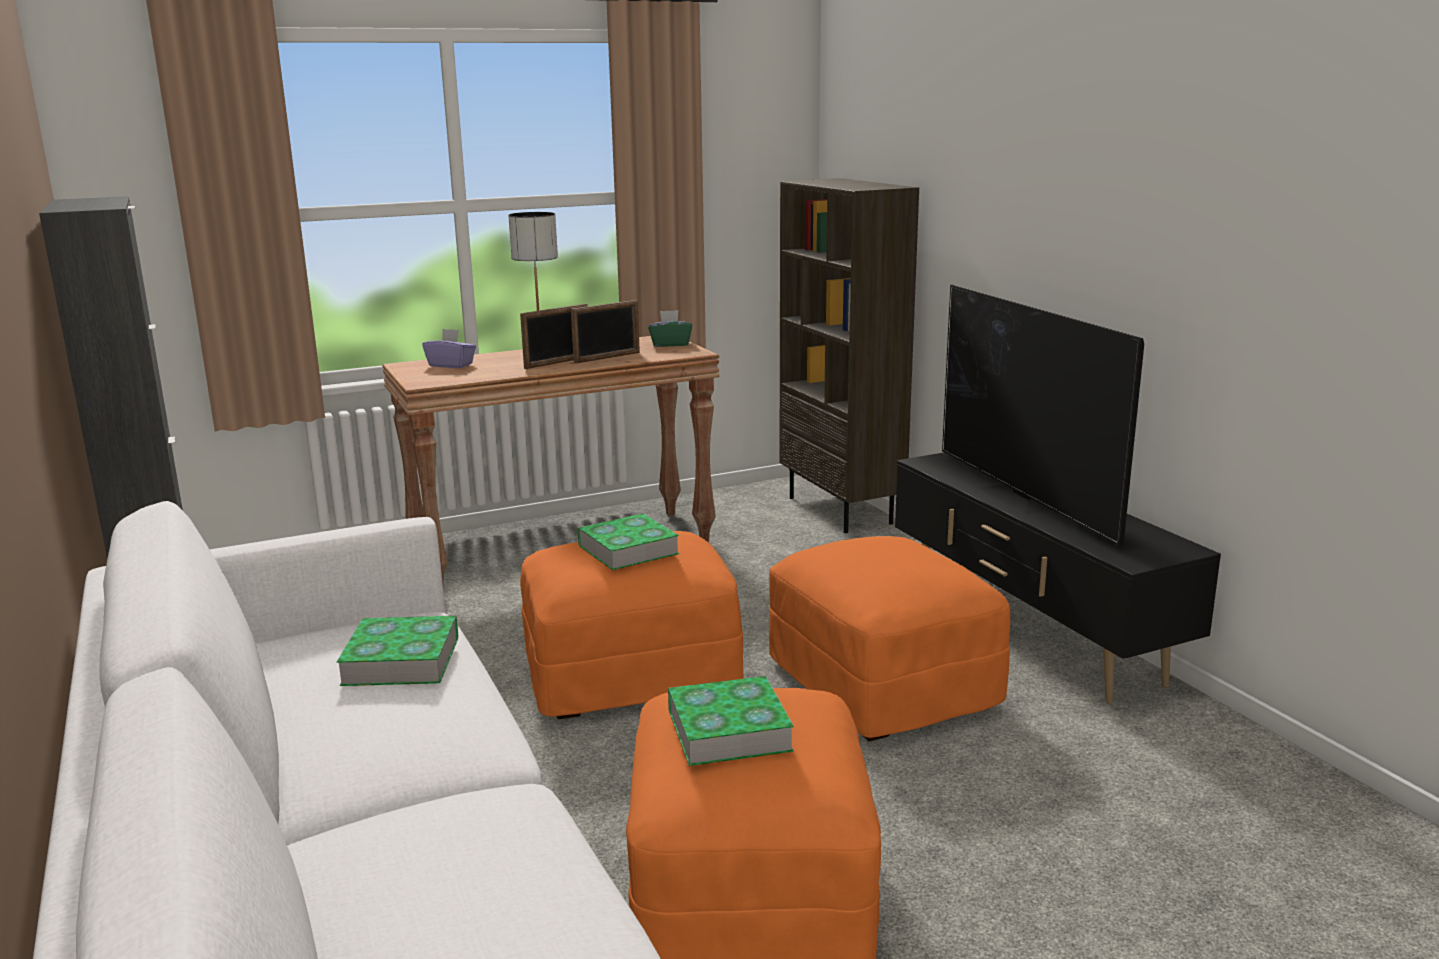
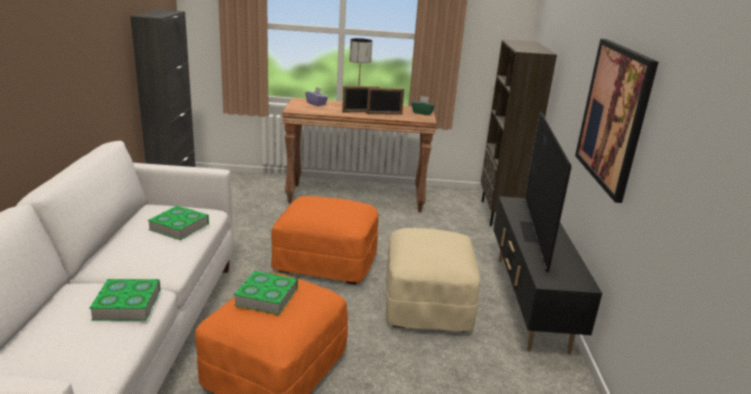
camera: 25 degrees right, 5 degrees up
(628, 549) = (328, 206): book -> book (127, 304)
(884, 685) = (427, 304): orange ottoman -> beige ottoman
(1145, 253) = (613, 116): none -> picture

